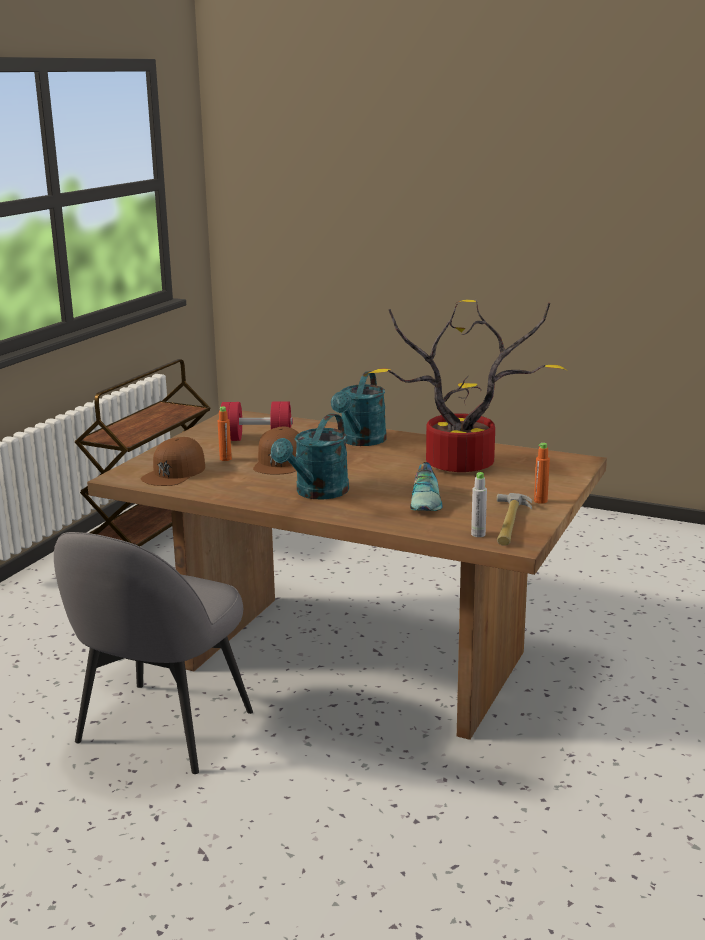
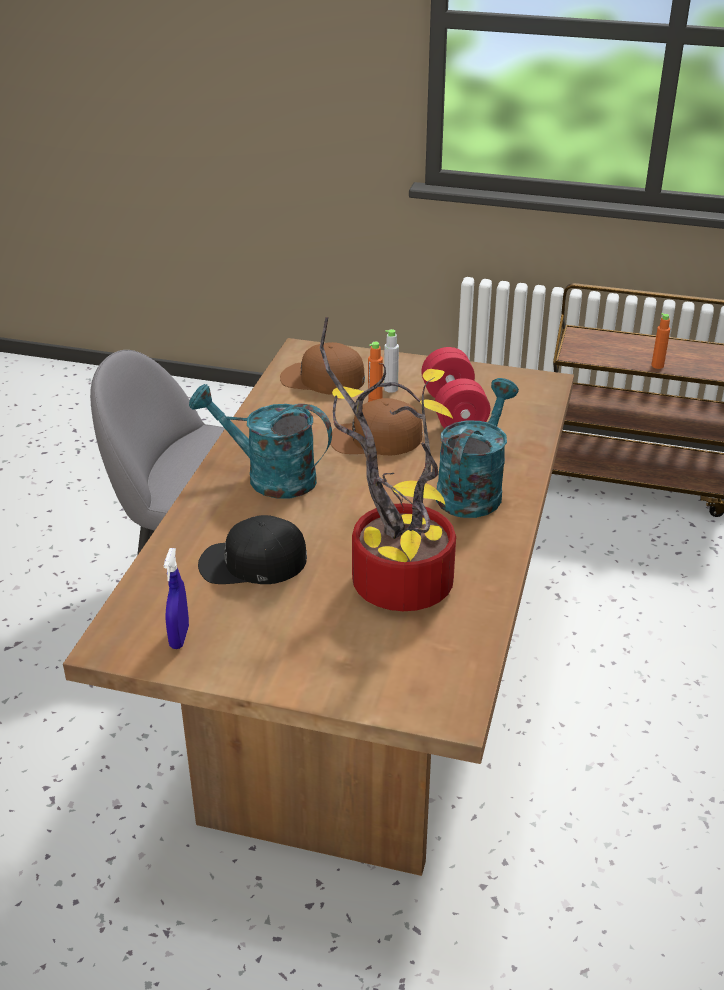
camera: 80 degrees right, 15 degrees up
(360, 441) = (473, 489): turquoise watering can -> turquoise watering can turned 105 degrees clockwise
(427, 501) = (252, 562): shoe -> black cap
(478, 534) = (140, 611): grey bottle -> grey bottle (390, 389)
(509, 523) = (179, 637): hammer -> blue spray bottle
(540, 501) = (262, 666): orange bottle -> orange bottle (657, 366)

